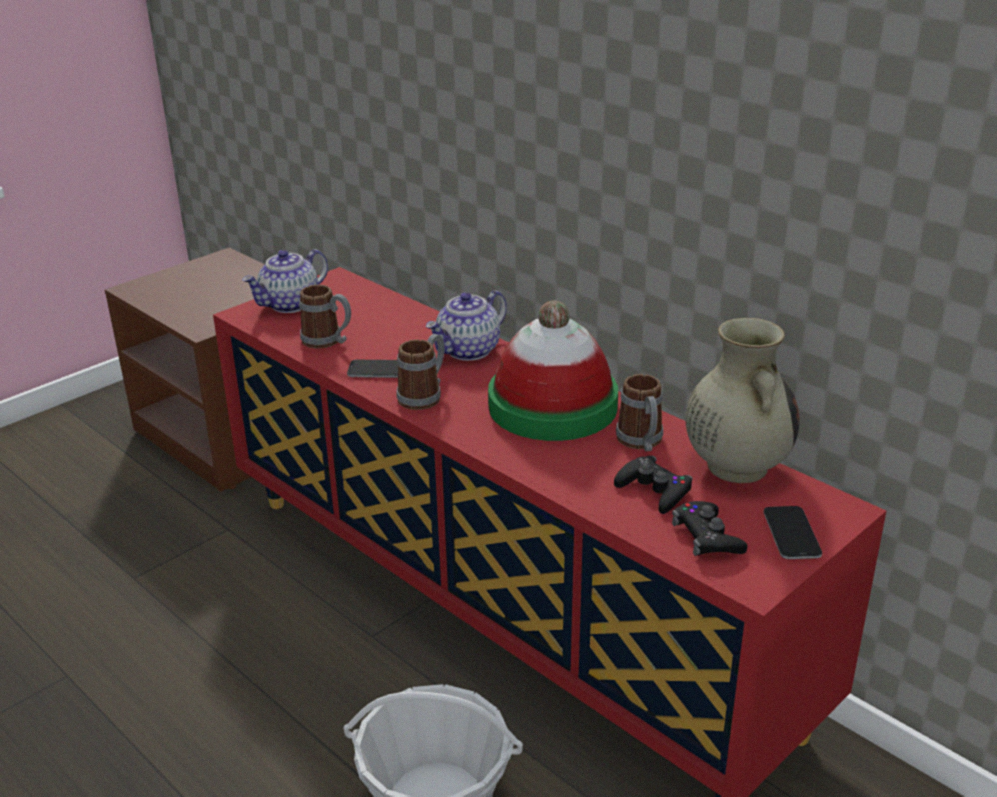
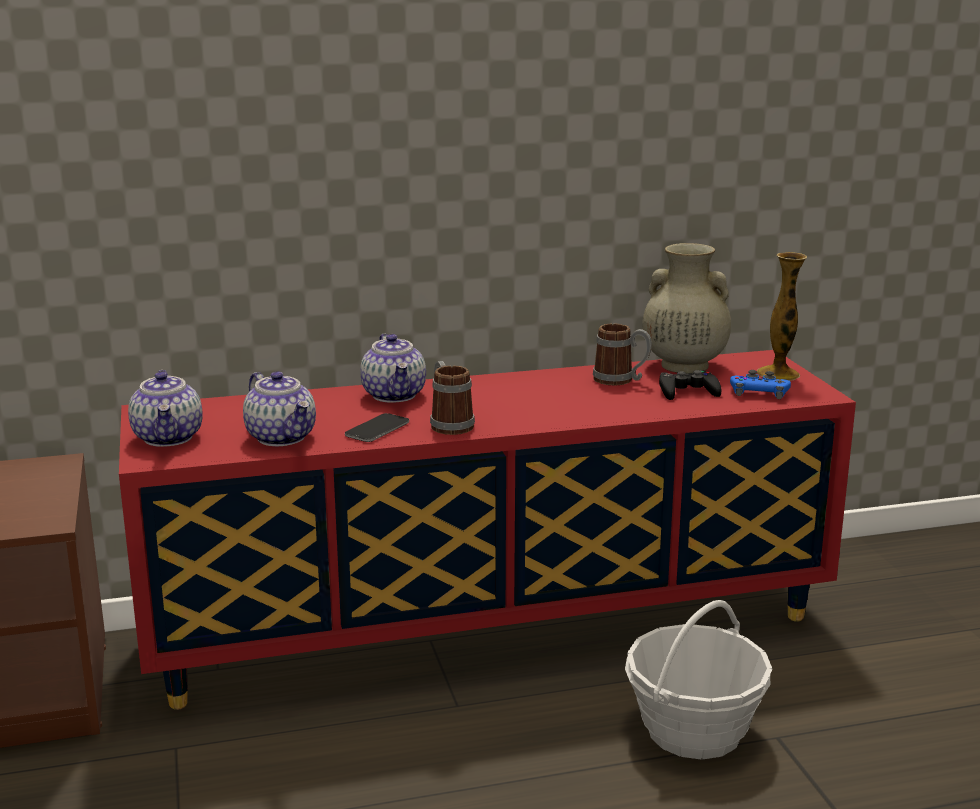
camera: 60 degrees left, 10 degrees down
(328, 341) = (282, 437): mug -> teapot
(552, 406) = (530, 391): hat -> none
(707, 537) = (759, 393): black game controller -> blue game controller
(791, 534) = (778, 374): phone -> vase

